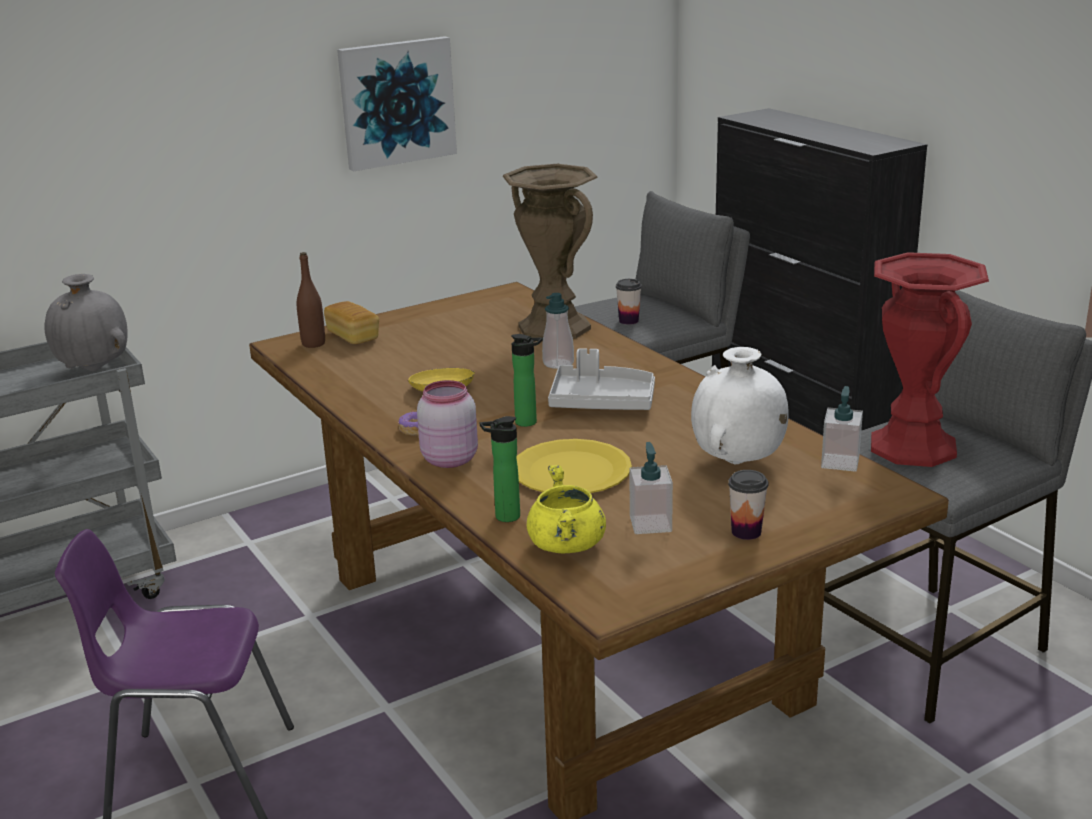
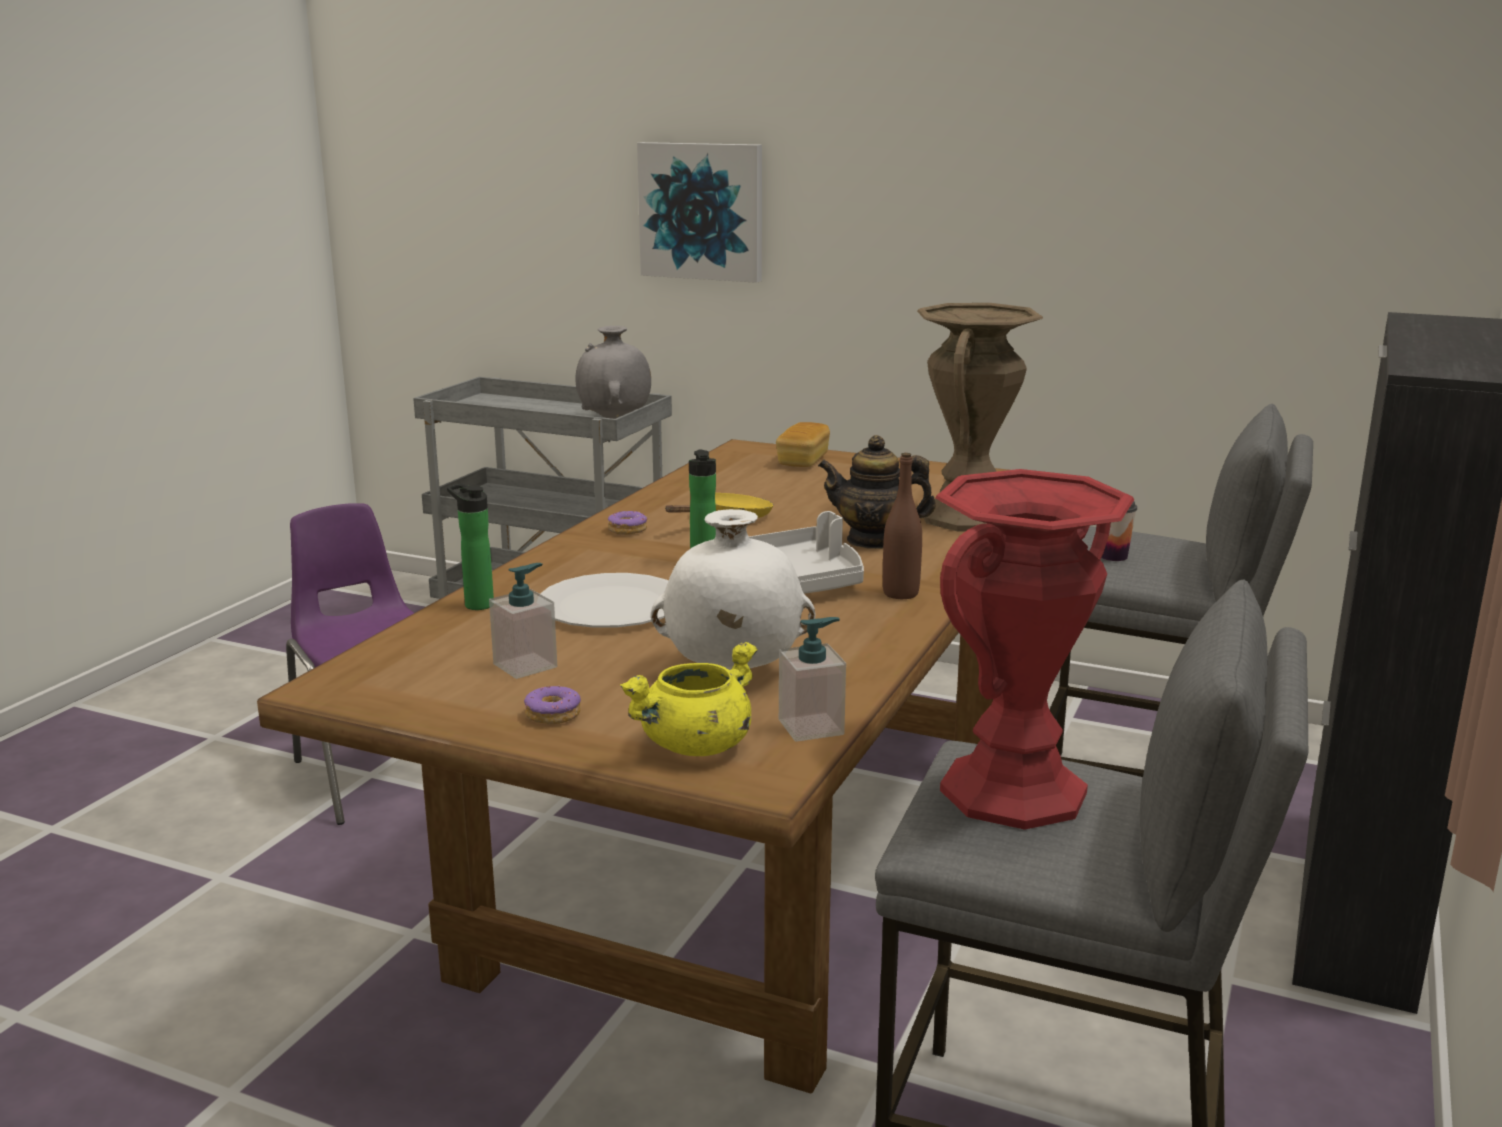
camera: 55 degrees right, 5 degrees down
(313, 344) = (763, 455): brown bottle -> brown bottle (900, 593)
(396, 102) = (1020, 228): picture -> picture (702, 211)
(448, 459) = (578, 556): pink jar -> none
(558, 363) = (874, 540): soap dispenser -> teapot
(567, 546) = (439, 642): yellow cooking pot -> yellow cooking pot (696, 746)
(571, 471) = (611, 605): yellow plate -> white plate
(746, 532) = (553, 714): cup -> donut

